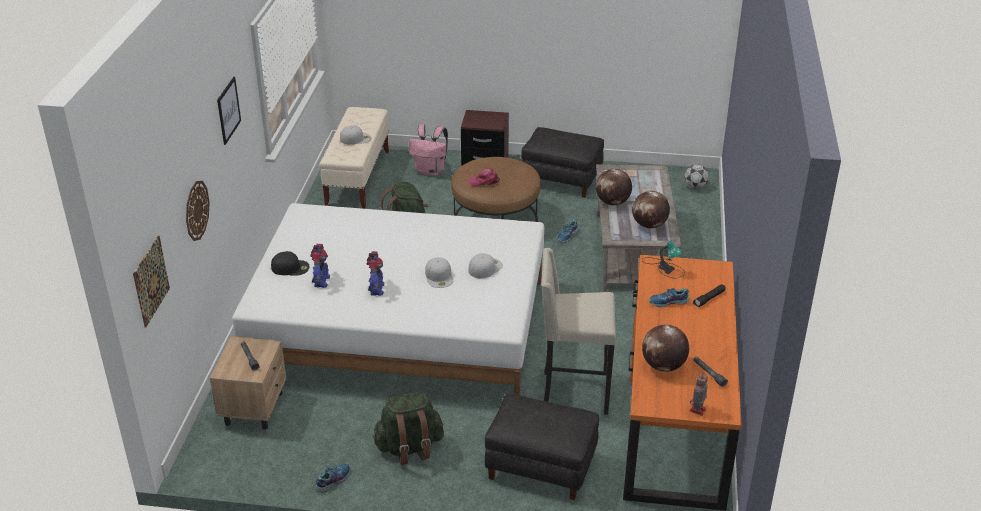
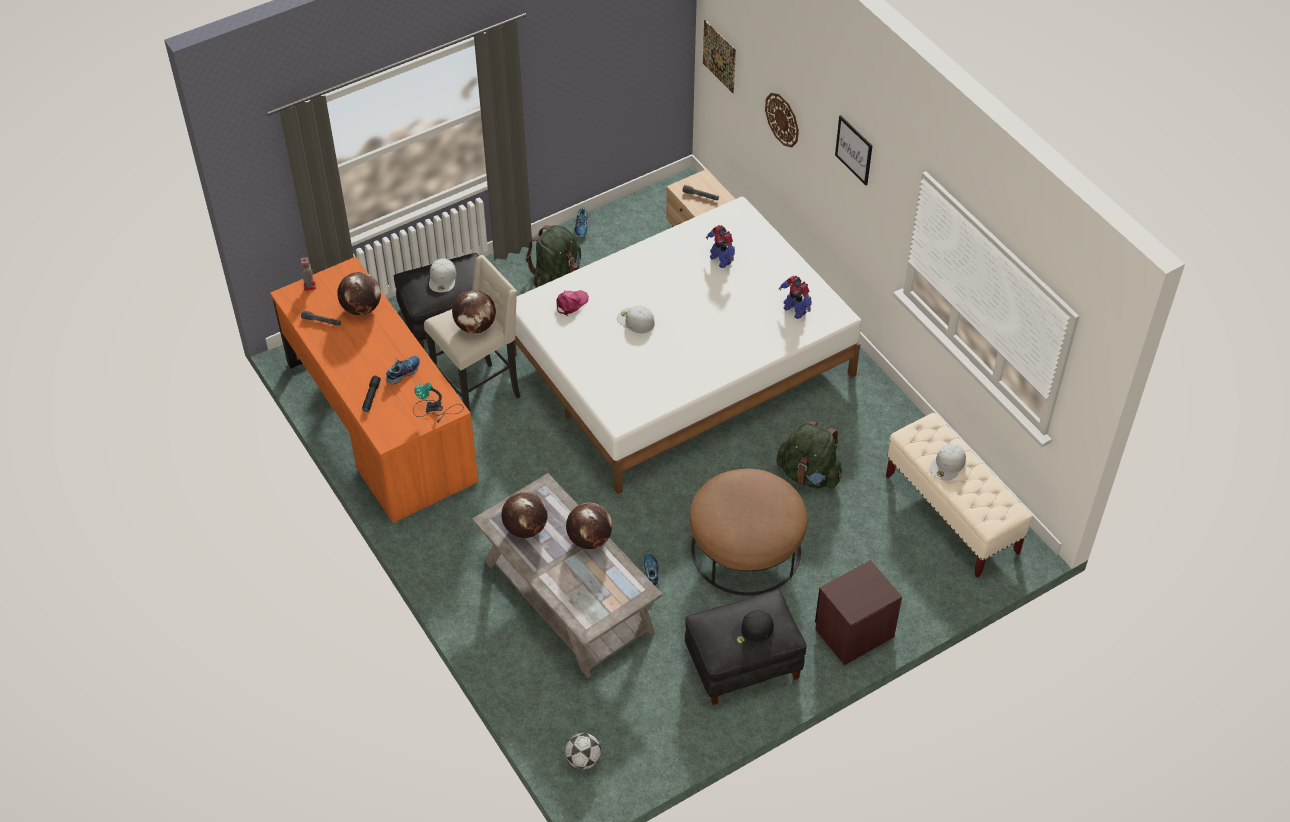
camera: 140 degrees right, 15 degrees up
(290, 267) = (762, 257): black cap -> black cap (753, 632)
(376, 289) = (669, 278): toy robot -> toy robot (795, 310)
(430, 171) = (894, 578): pink backpack -> none
(484, 181) = (747, 489): pink cap -> pink cap (571, 303)
(485, 267) = (608, 352): white cap -> white cap (443, 278)
(578, 303) = (475, 326): none -> globe

